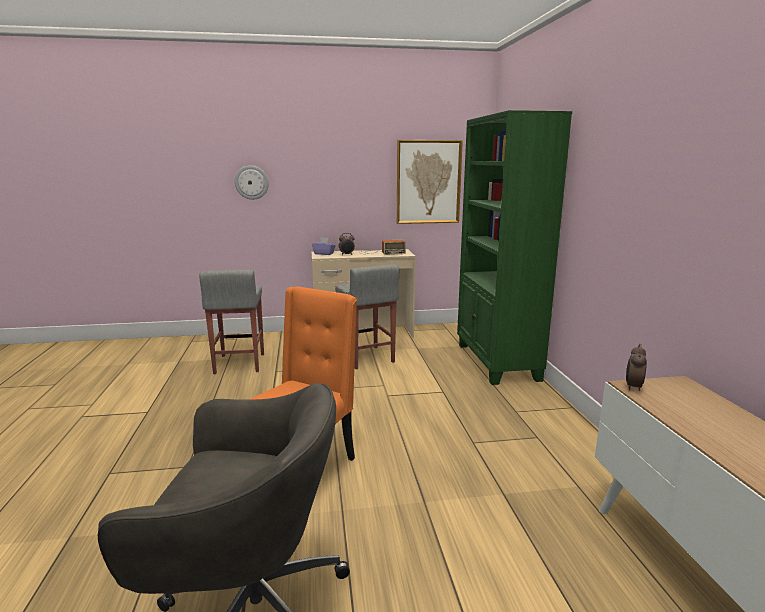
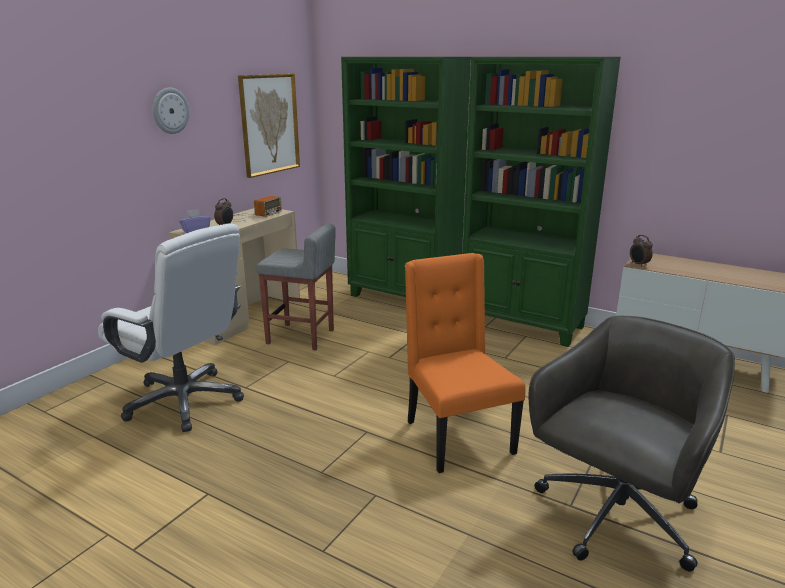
camera: 50 degrees left, 5 degrees up
(239, 364) = (185, 401): grey stool -> white office chair
(251, 182) = (81, 147): wall clock -> wall clock (170, 110)
(557, 427) = (523, 325): none -> green bookcase

